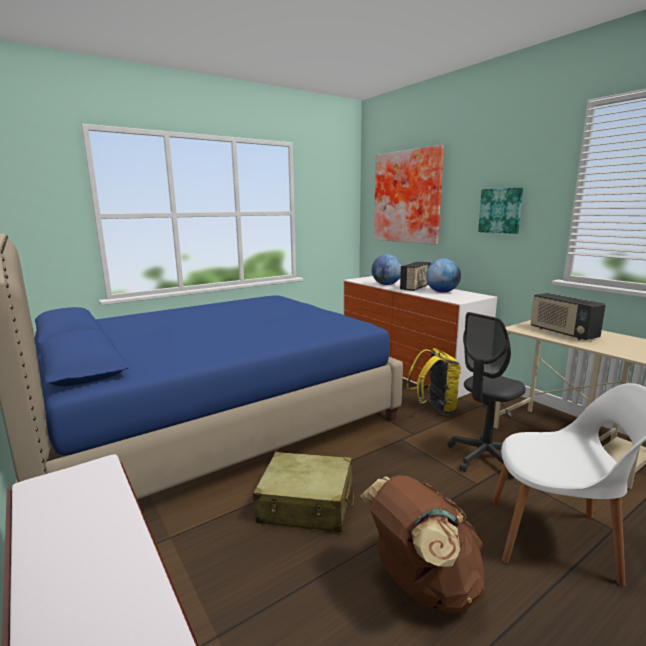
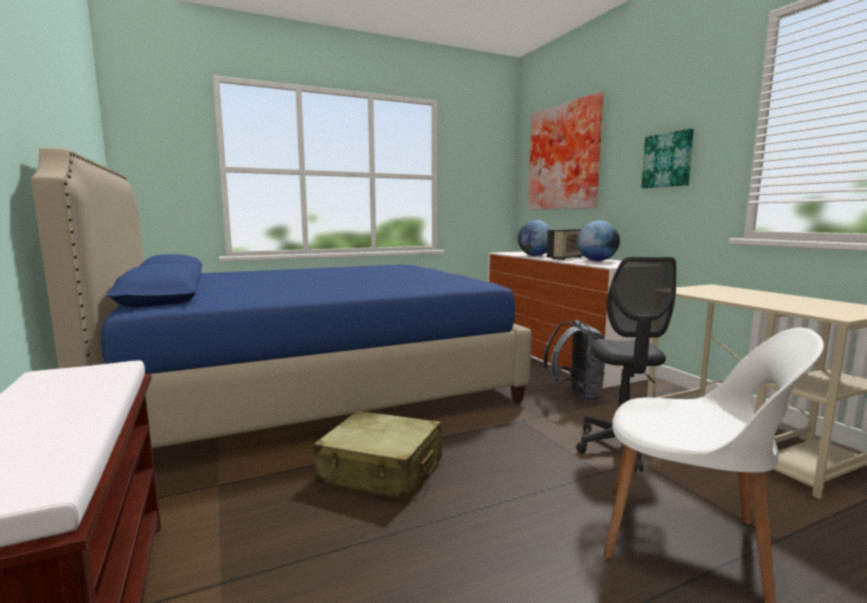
camera: 10 degrees right, 5 degrees down
(421, 584) = (486, 566): brown backpack -> none
(434, 408) = (575, 395): yellow backpack -> grey backpack
(484, 458) = (621, 447): grey office chair -> grey office chair turned 60 degrees counterclockwise
(562, 333) = (732, 294): radio -> none

